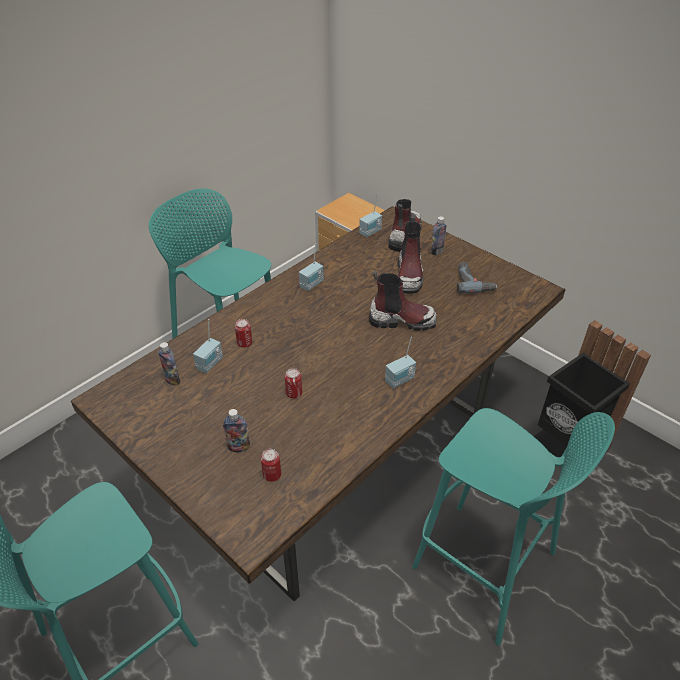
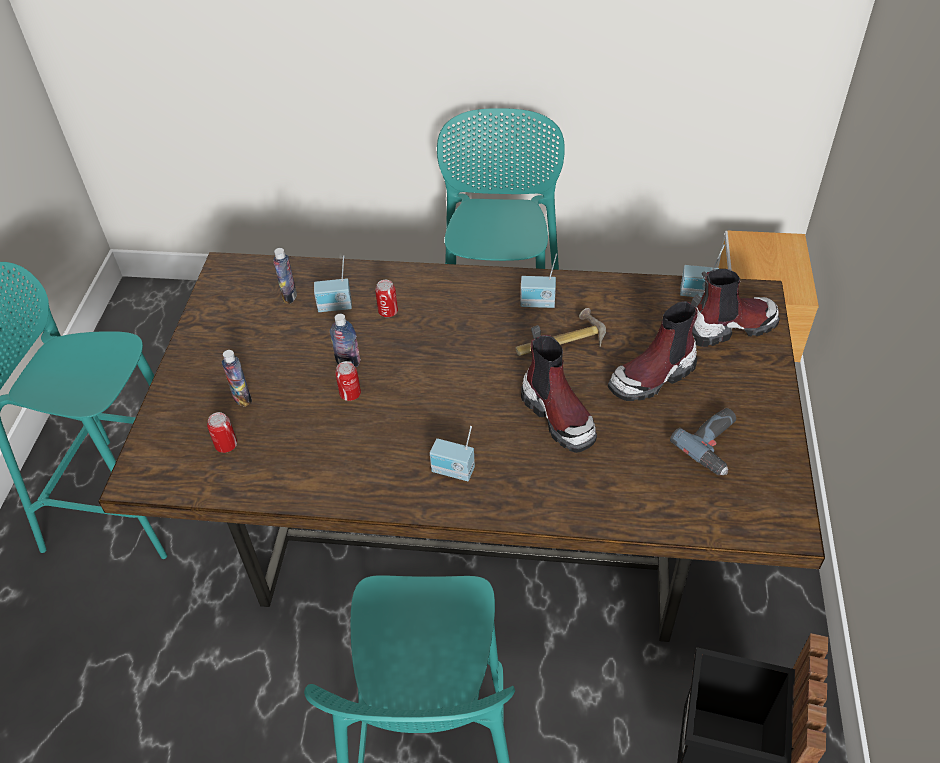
camera: 55 degrees right, 5 degrees up
(349, 292) = (559, 341): none -> hammer
(437, 251) = (736, 375): bottle -> bottle (348, 362)

